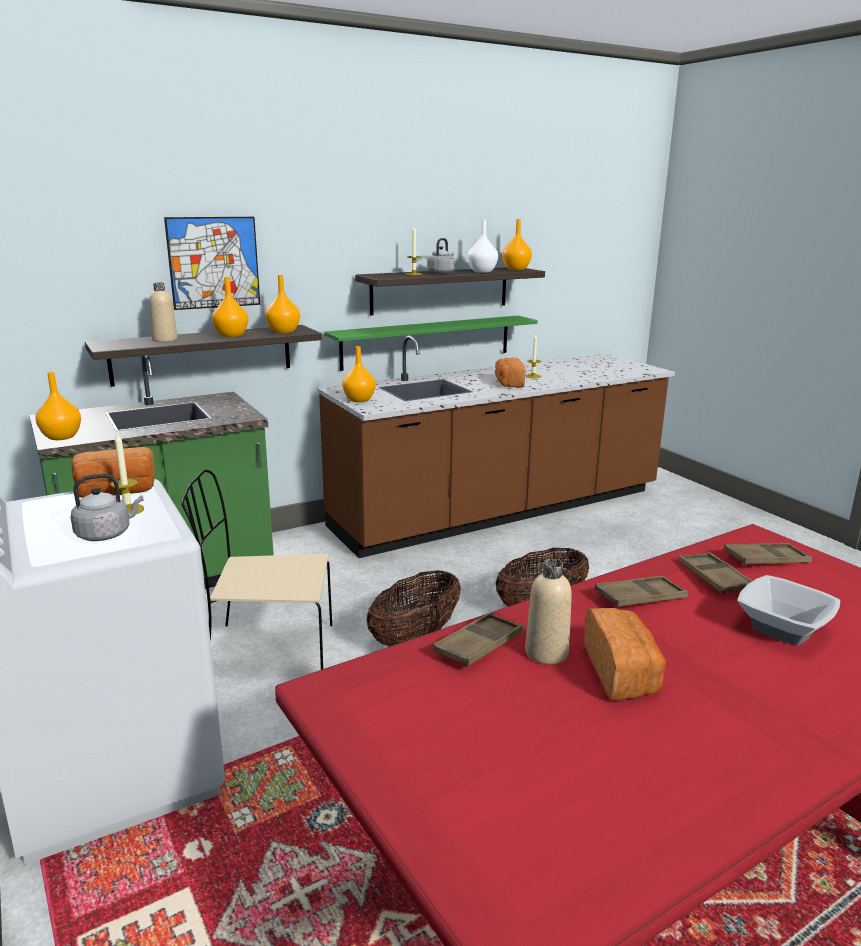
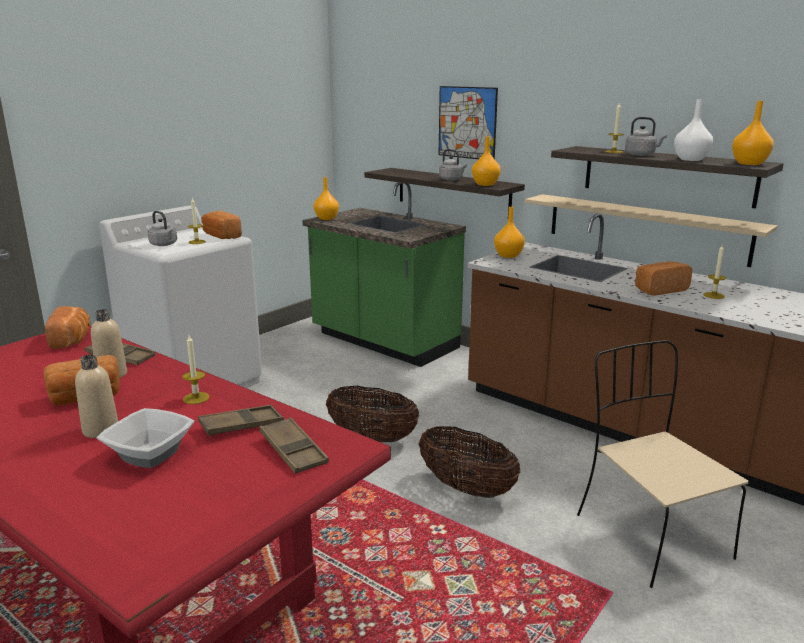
camera: 70 degrees right, 0 degrees up
(165, 340) = (415, 174): beige bottle -> beige bottle (100, 430)
(232, 335) = (452, 179): orange vase -> grey kettle
(267, 653) = (320, 392): beige chair -> beige chair (649, 534)
(371, 691) = (72, 340): none -> bread
(427, 342) = (645, 228): green shelf -> beige shelf
(640, 597) = (196, 398): brown tray -> candle

